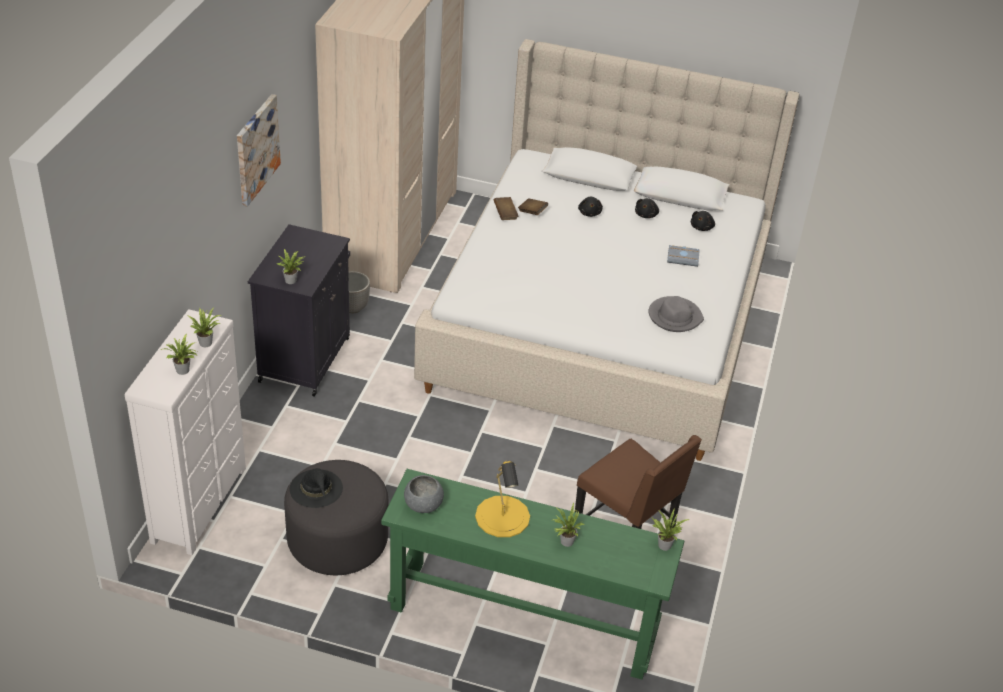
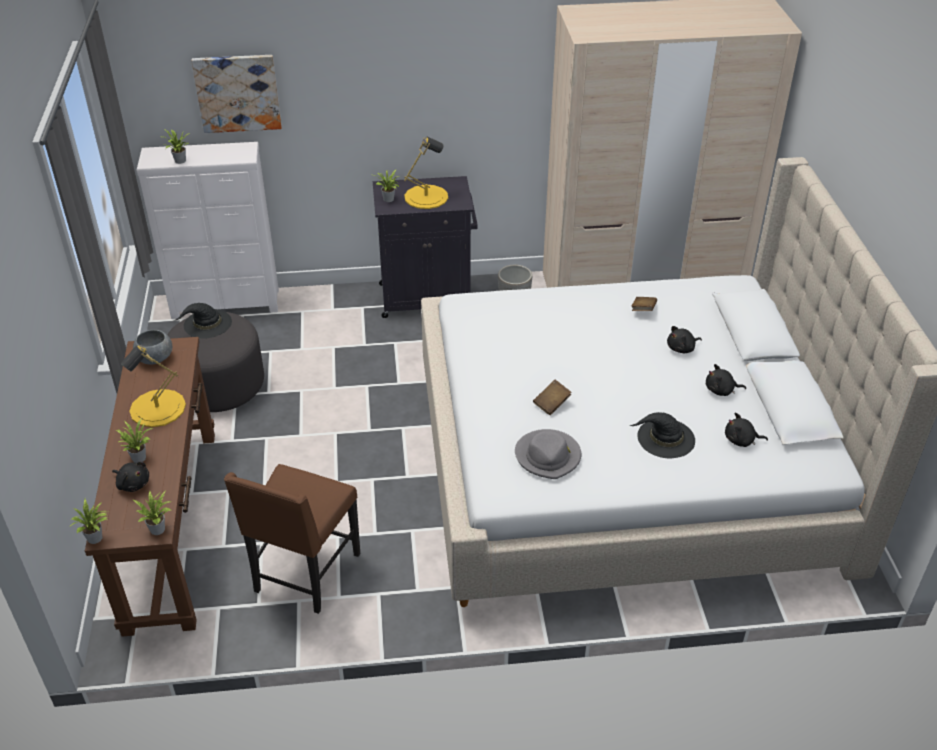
camera: 70 degrees right, 0 degrees up
(207, 342) = (220, 160): potted plant -> potted plant (96, 539)
(256, 149) = (413, 69): picture -> picture (237, 93)
(306, 257) = (426, 197): none -> yellow table lamp
(505, 214) = (622, 294): brown book -> brown book (551, 404)
(523, 617) = (172, 526): green console table -> brown console table
(599, 551) = (133, 483): none -> black plush toy
(683, 258) = (665, 438): grey book -> black hat

